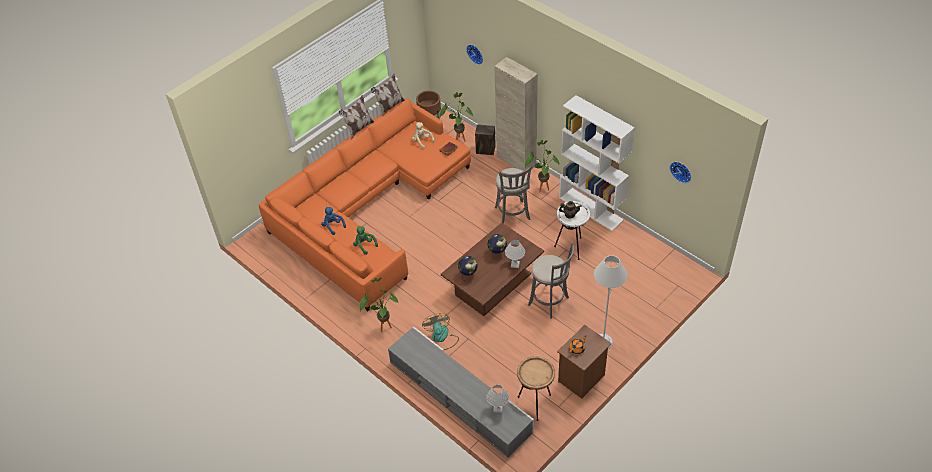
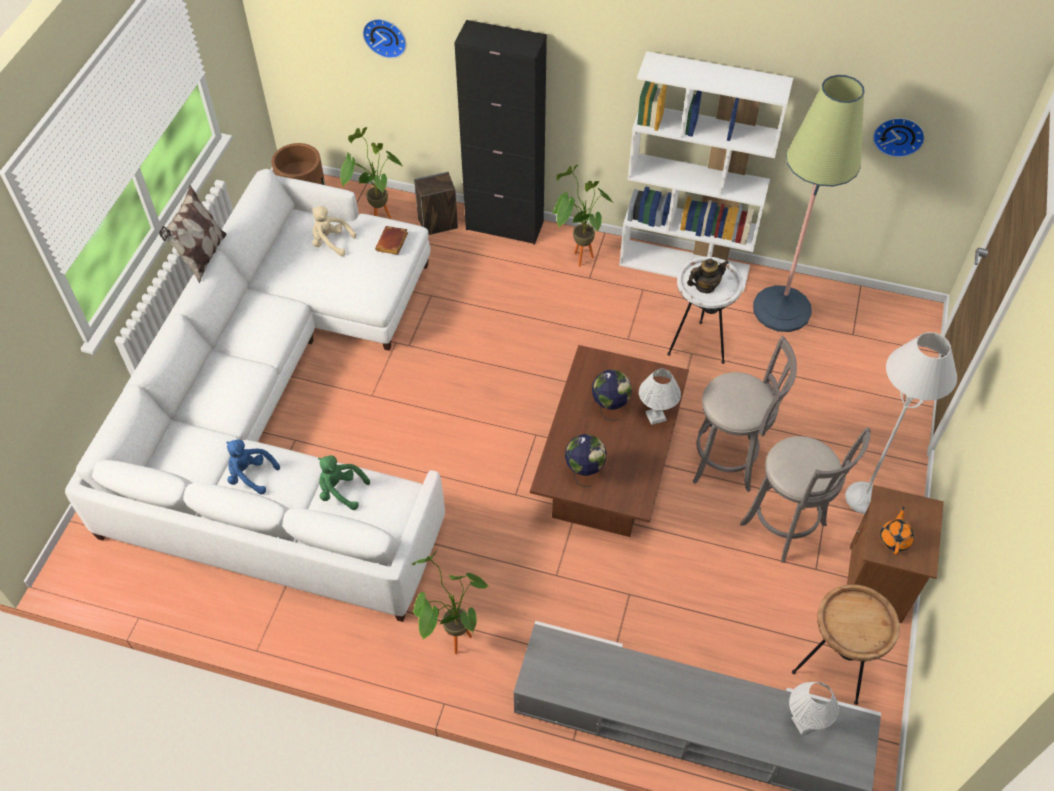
camera: 30 degrees left, 5 degrees up
(368, 209) = (283, 411): orange sofa -> white sofa
(389, 106) = (240, 195): pillow -> none
(441, 338) = (580, 615): fan -> none
(512, 215) = (560, 324): grey stool -> grey stool (786, 527)
(516, 161) = (504, 226): beige cabinet -> black cabinet
(625, 245) = (781, 309): none -> floor lamp

